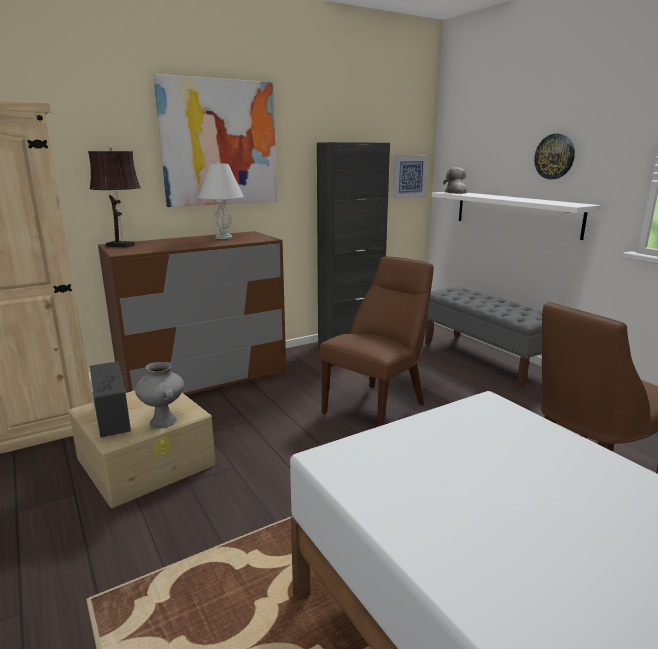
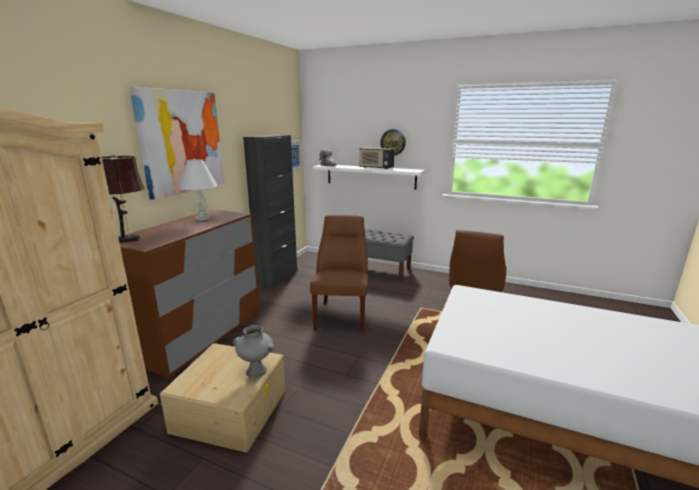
camera: 35 degrees left, 0 degrees up
(111, 419) = (212, 385): radio -> radio (375, 168)

